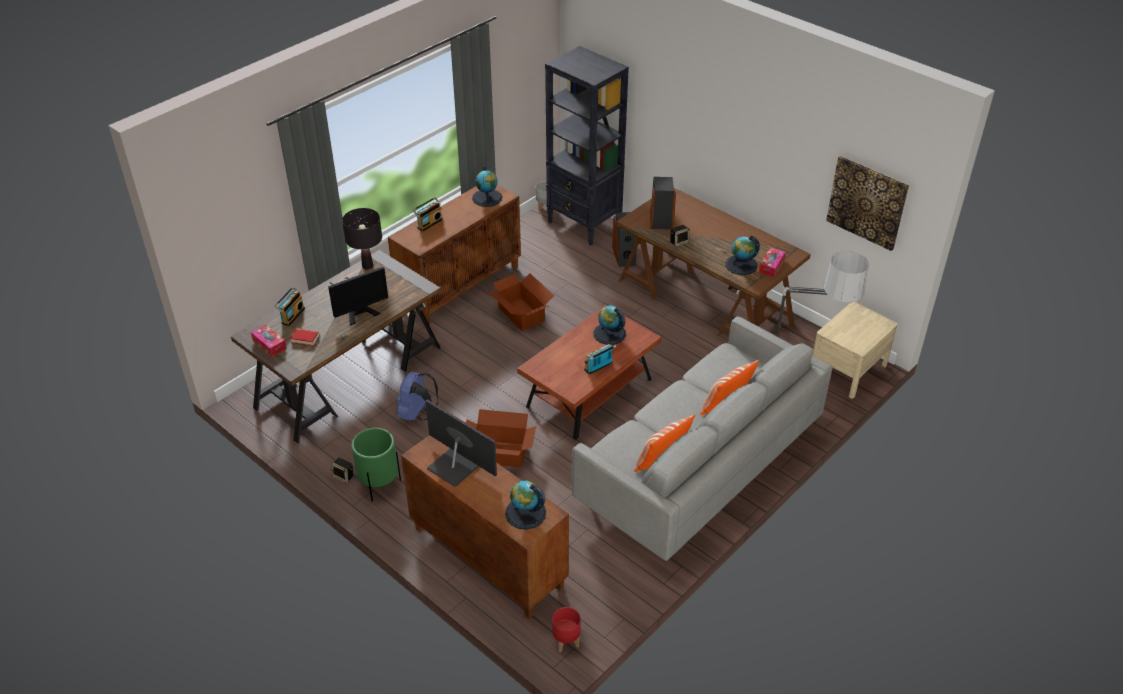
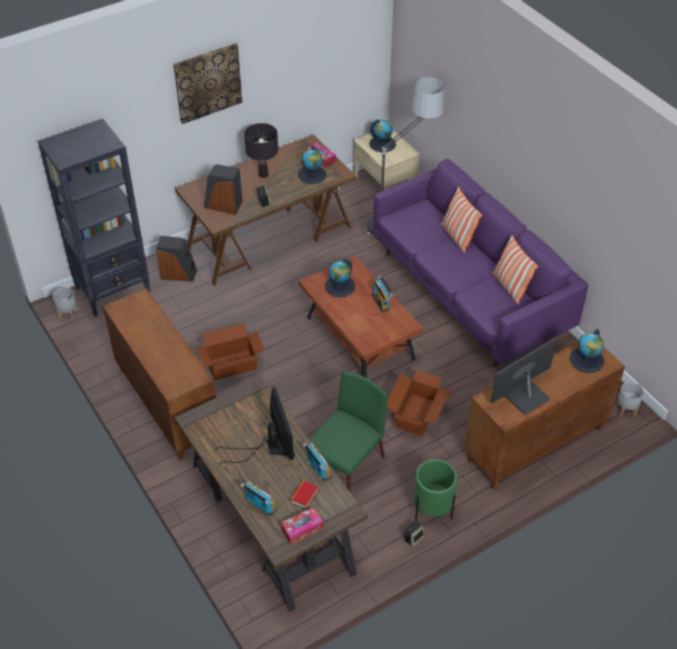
camera: 75 degrees left, 5 degrees up
(367, 266) = (199, 430): black table lamp -> black table lamp (263, 175)
(418, 414) = (346, 467): blue backpack -> green chair
(429, 223) = (159, 364): radio -> radio (317, 468)
(487, 198) = (137, 311): globe -> globe (382, 144)
(565, 641) = (626, 410): red planter -> grey planter
(697, 470) = (469, 294): grey sofa -> purple sofa
(867, 202) = (345, 60): picture -> picture (207, 82)

